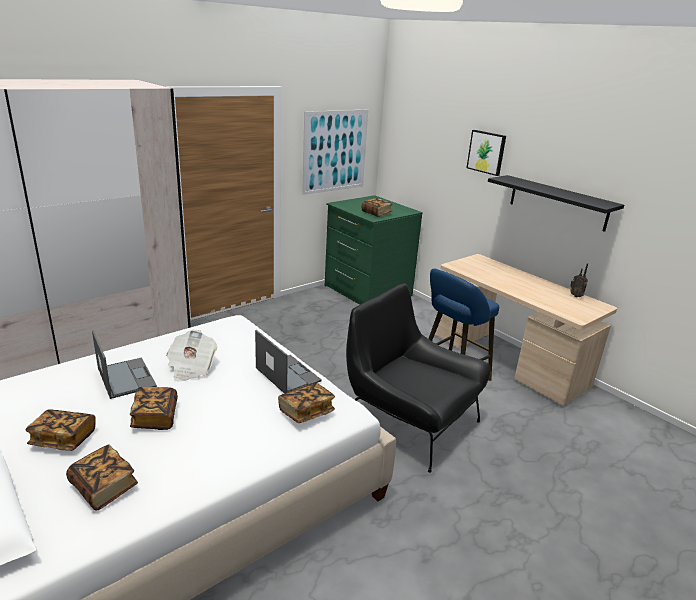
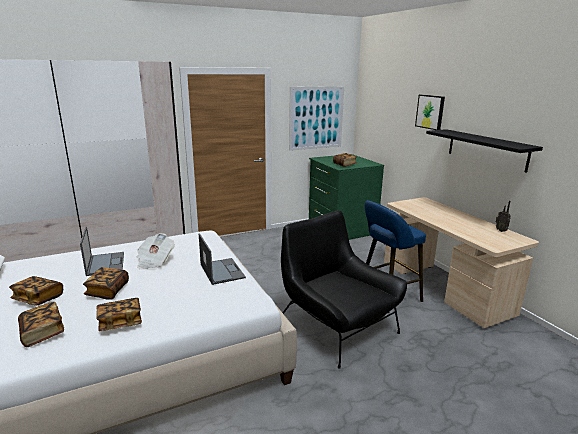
camera: 15 degrees right, 5 degrees down
(306, 412) = (220, 298): book -> book (120, 323)

